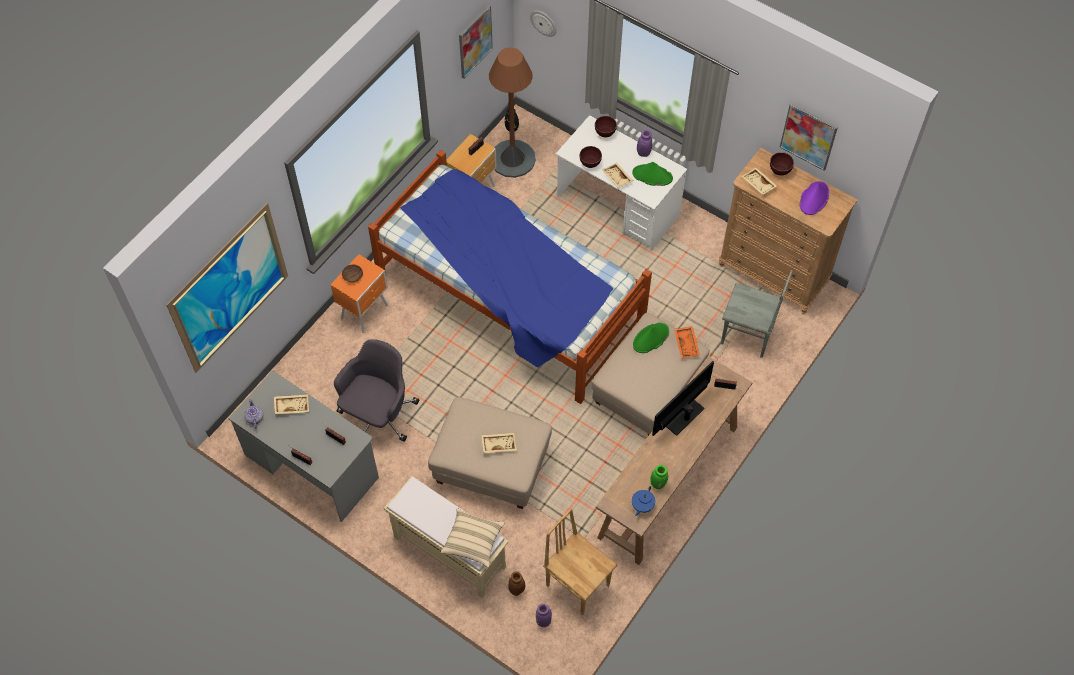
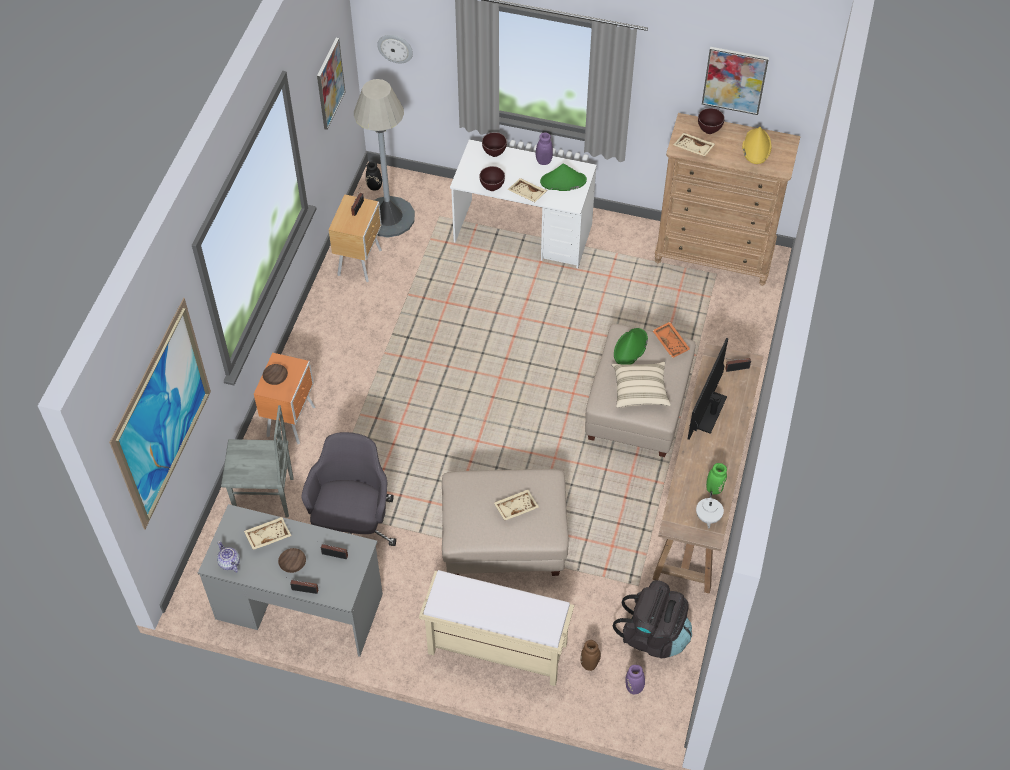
camera: 20 degrees left, 5 degrees down
(301, 435) = (292, 564): none -> brown bowl
(473, 541) = (537, 618): beige pillow -> beige pillow (640, 391)
(509, 300) = (448, 362): bed -> none
(512, 159) = (388, 217): brown floor lamp -> grey floor lamp
(578, 584) = (653, 635): brown chair -> black backpack
(642, 506) = (708, 517): blue teapot -> white teapot
(747, 336) = (716, 324): grey chair -> grey chair (265, 498)
(814, 198) = (756, 147): purple hat -> yellow hat

